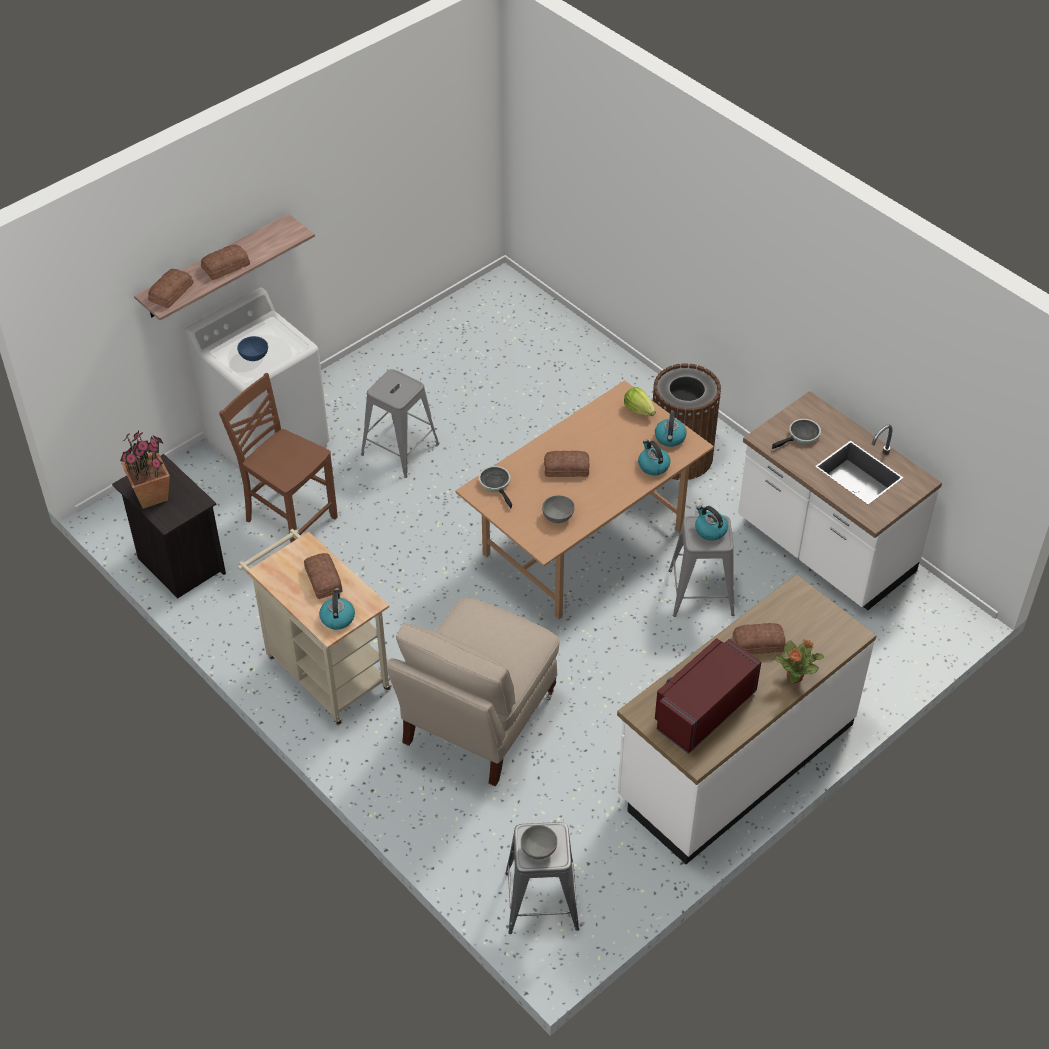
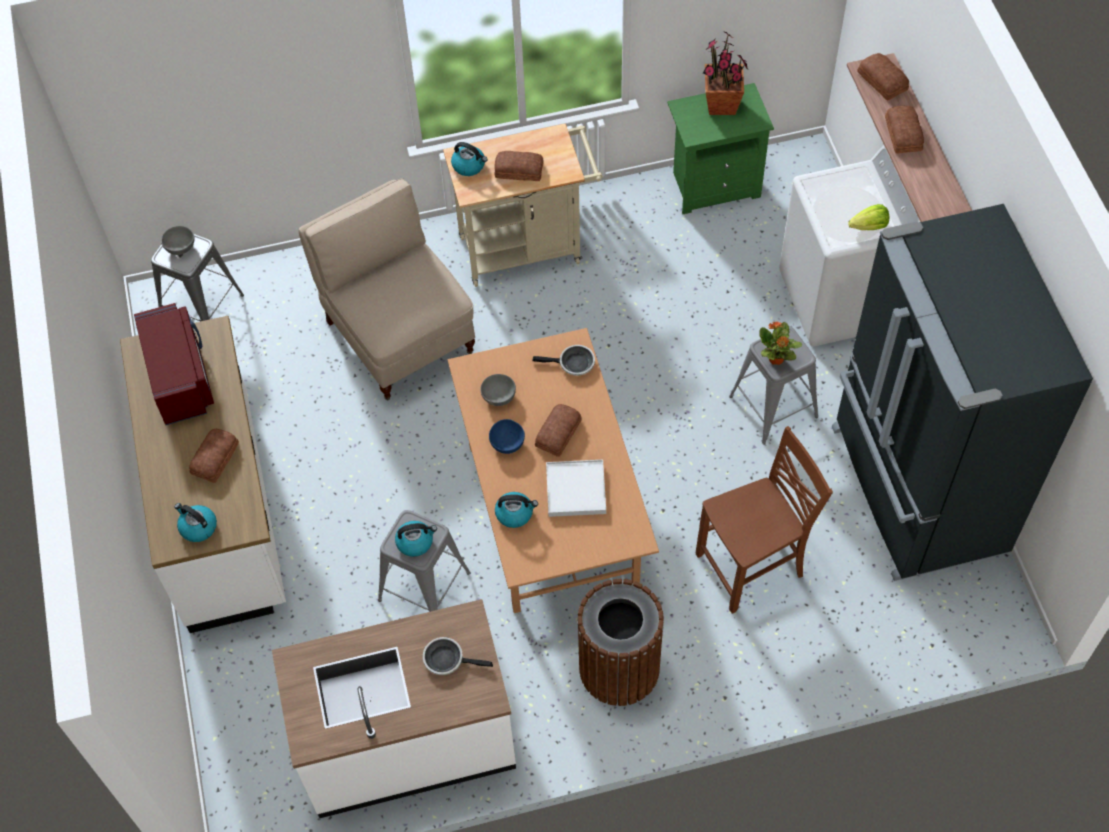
camera: 120 degrees right, 10 degrees up
(178, 564) = (714, 184): black nightstand -> green nightstand
(253, 356) = (839, 198): blue bowl -> blue bowl (508, 442)
(289, 519) = (725, 282): brown chair -> brown chair (752, 567)
(427, 353) = (915, 490): none -> black fridge
(608, 440) = (575, 490): none -> white tray
(639, 410) = (604, 541): lettuce -> lettuce (869, 227)
(670, 438) = (544, 550): kettle -> kettle (198, 527)
(795, 676) = (159, 468): potted plant -> potted plant (776, 359)
(801, 436) = (447, 659): frying pan -> frying pan turned 105 degrees clockwise

